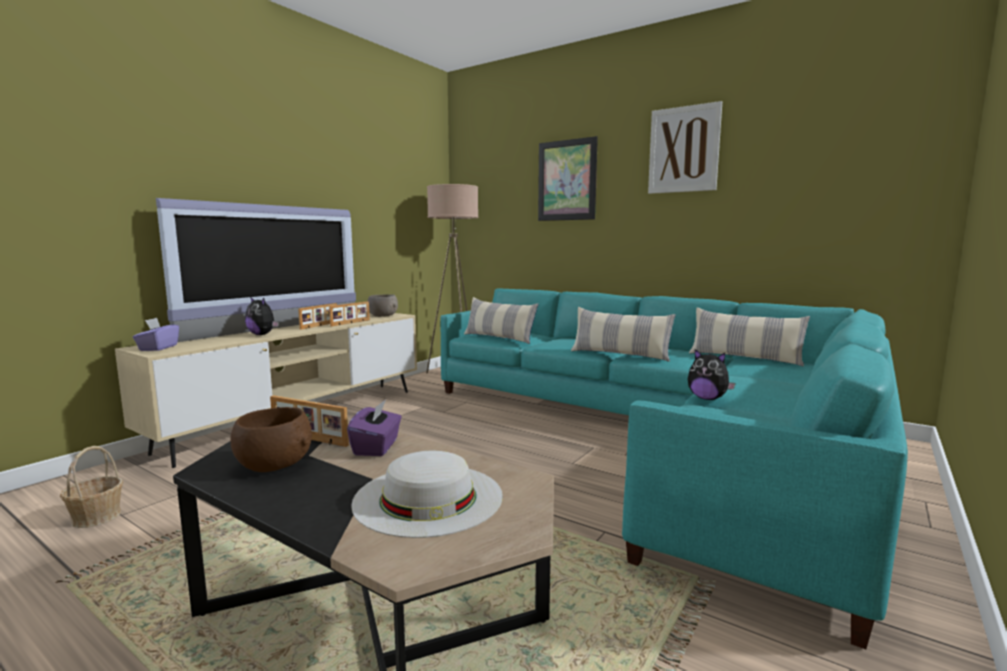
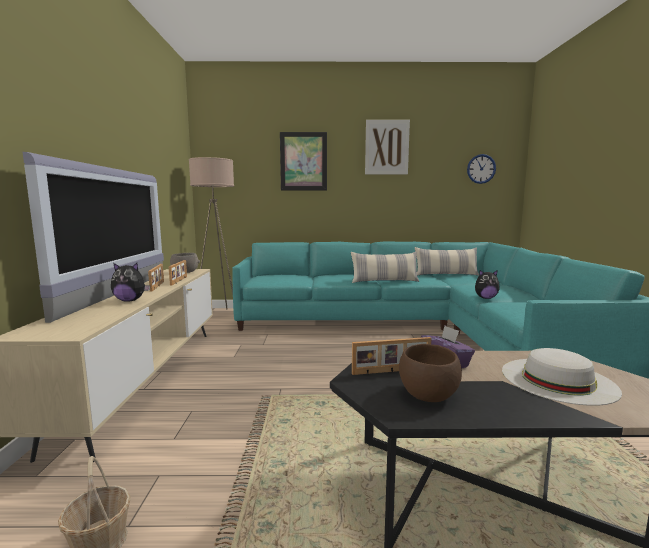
camera: 35 degrees left, 0 degrees up
(158, 348) = (53, 330): purple tissue box -> none
(499, 338) = (284, 280): pillow -> none
(861, 172) = (481, 169): none -> wall clock

